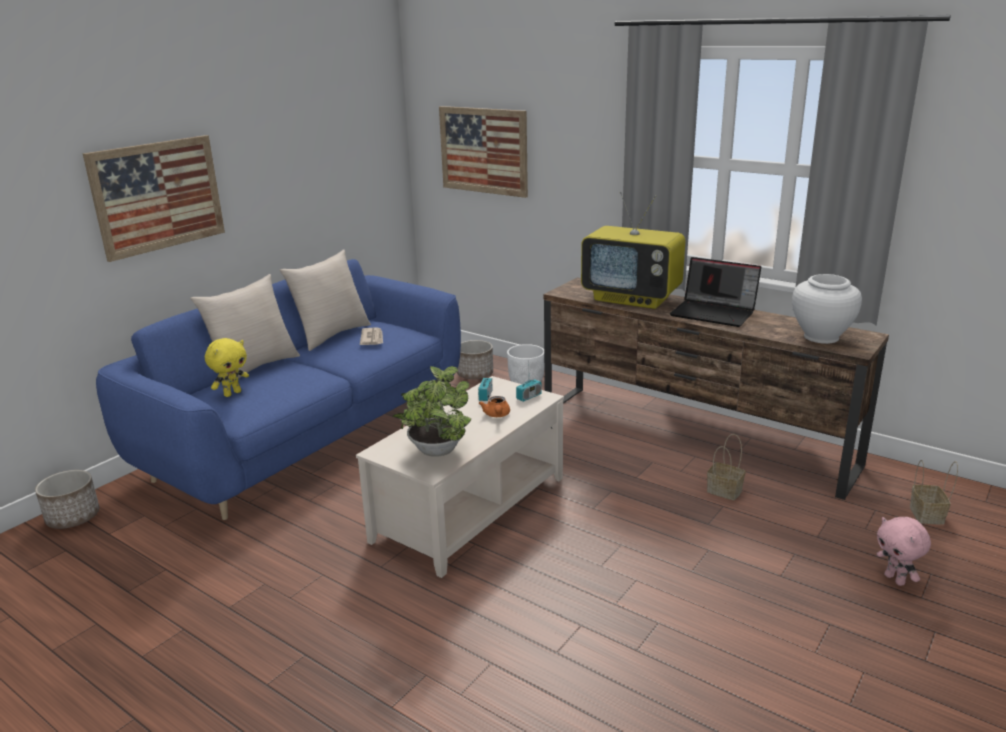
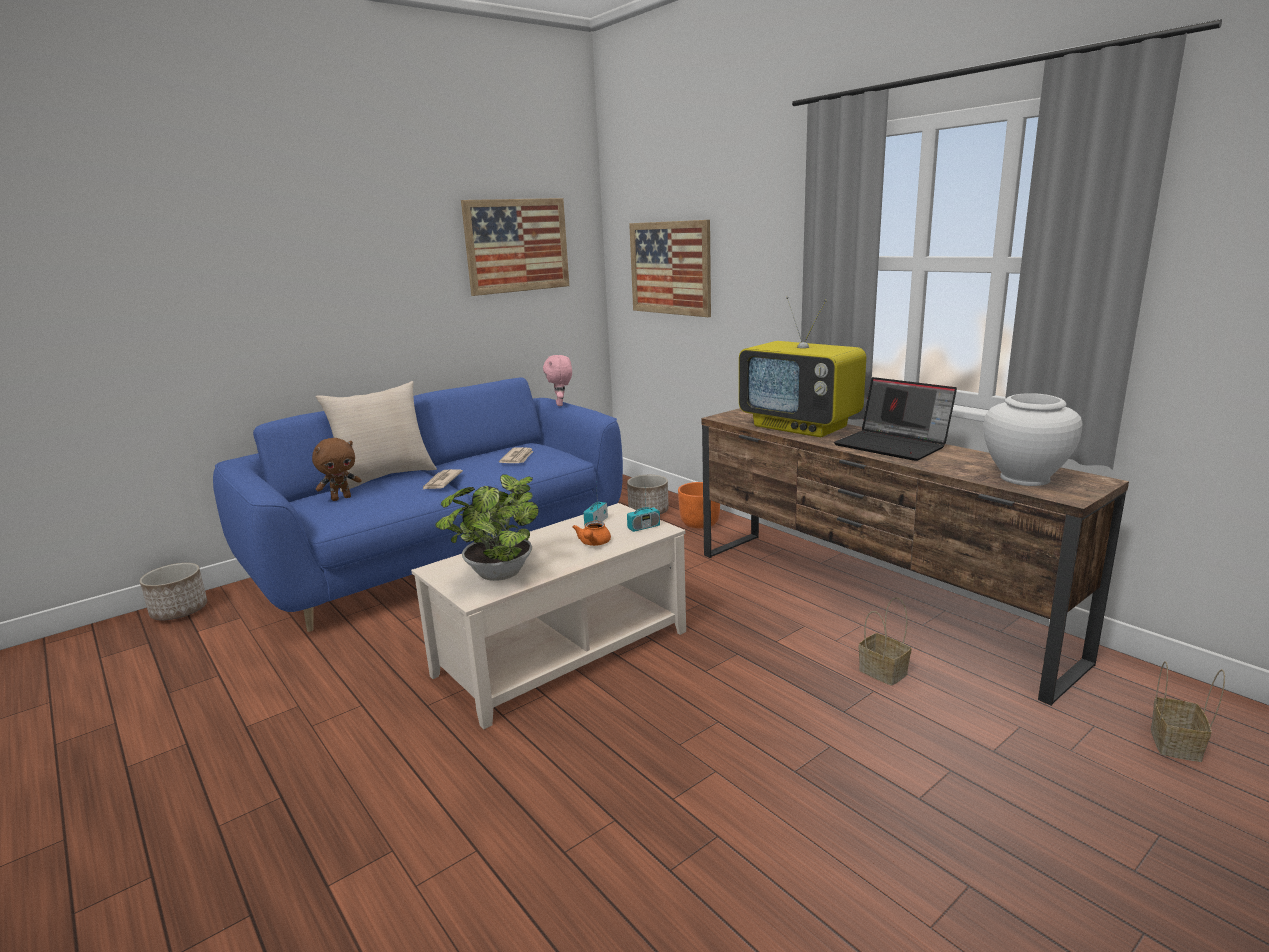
camera: 15 degrees right, 5 degrees down
(158, 196) = (303, 294): picture -> picture (517, 245)
(232, 393) = (341, 498): yellow plush toy -> brown plush toy
(316, 369) = (441, 482): none -> newspaper
(331, 335) = (482, 453): beige pillow -> none
(526, 381) = (700, 523): white planter -> orange planter
(895, 579) = (1098, 834): pink plush toy -> pink plush toy (560, 404)

